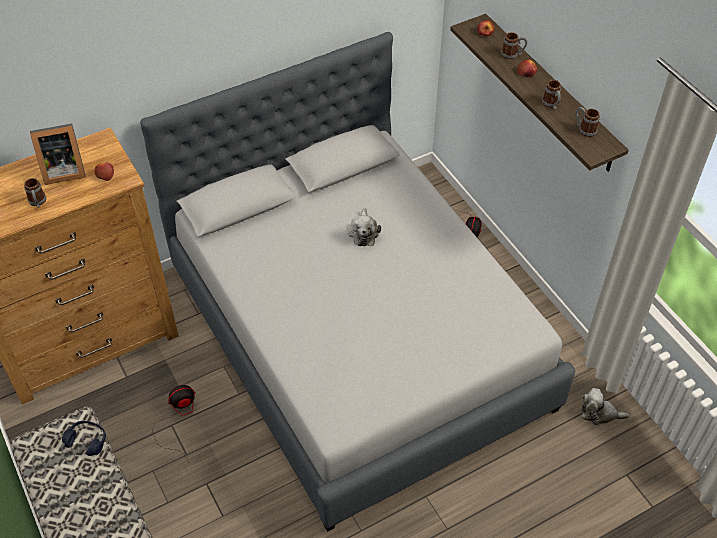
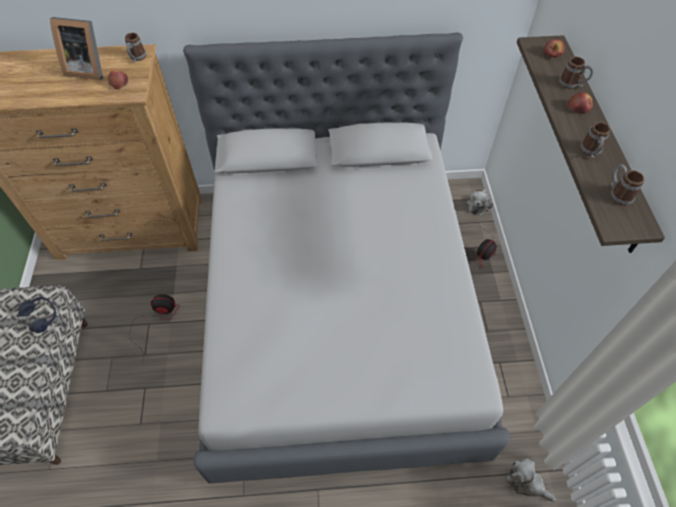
camera: 25 degrees right, 5 degrees up
(38, 202) = (47, 89): mug -> mug (137, 58)
(364, 233) = (362, 220): plush toy -> plush toy (478, 204)

